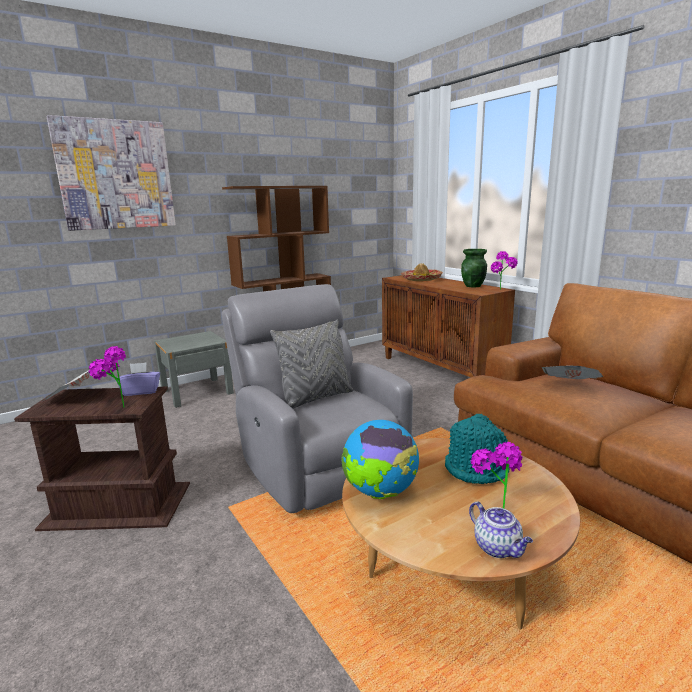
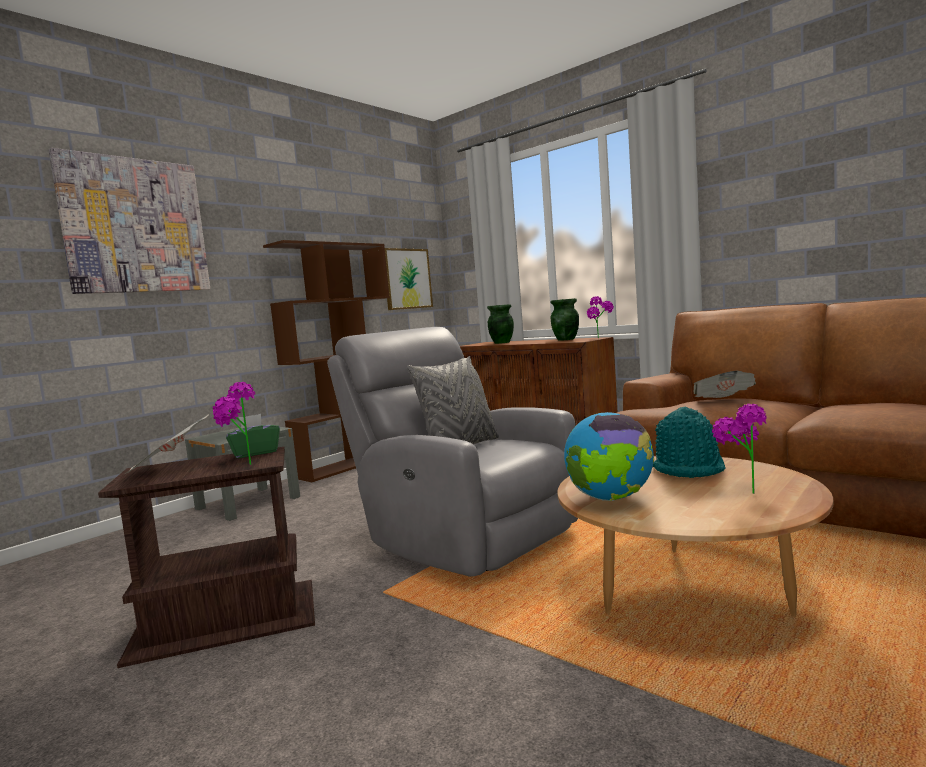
camera: 15 degrees left, 10 degrees down
(141, 391) = (255, 453): purple tissue box -> green tissue box
(353, 212) = (407, 279): none -> picture
(421, 279) = (501, 343): hat -> green vase
(498, 548) = (772, 510): teapot -> none

